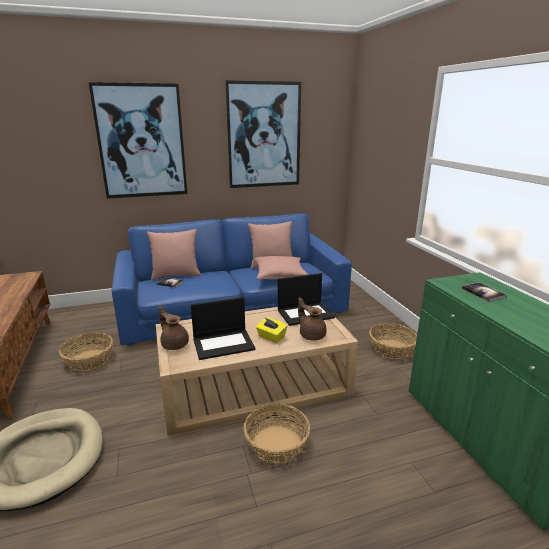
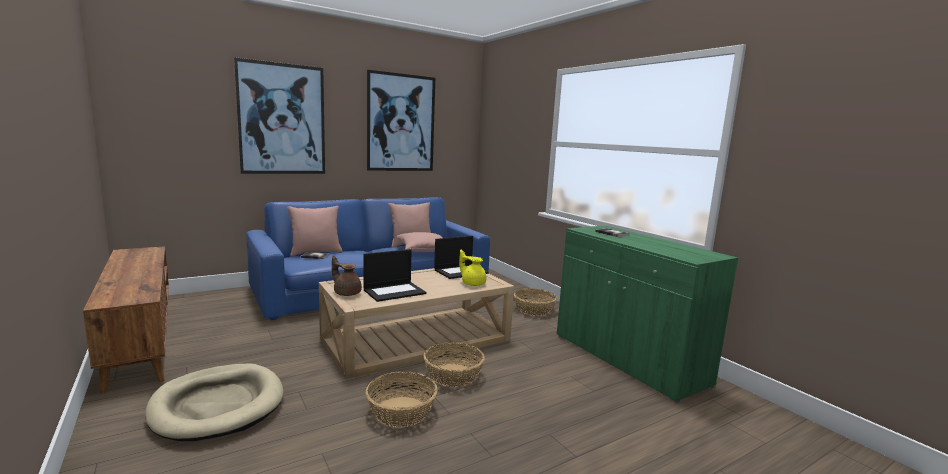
camera: 15 degrees left, 10 degrees down
(89, 360) = (231, 333): basket -> basket (401, 412)
(271, 337) = (436, 286): yellow tissue box -> none
(311, 335) = (472, 283): brown teapot -> yellow teapot

